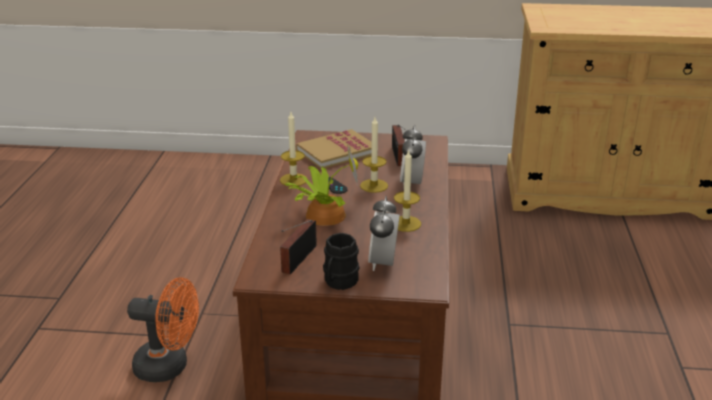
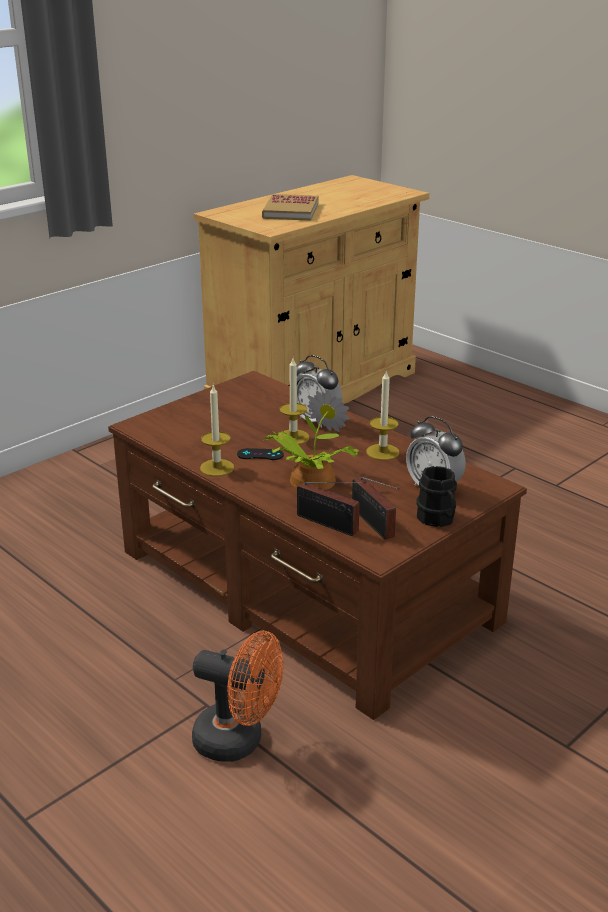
camera: 50 degrees left, 0 degrees up
(169, 367) = (239, 741): orange fan -> orange fan turned 60 degrees clockwise
(336, 152) = (196, 426): book -> book (290, 211)
(398, 157) = (258, 405): radio -> radio (330, 525)

